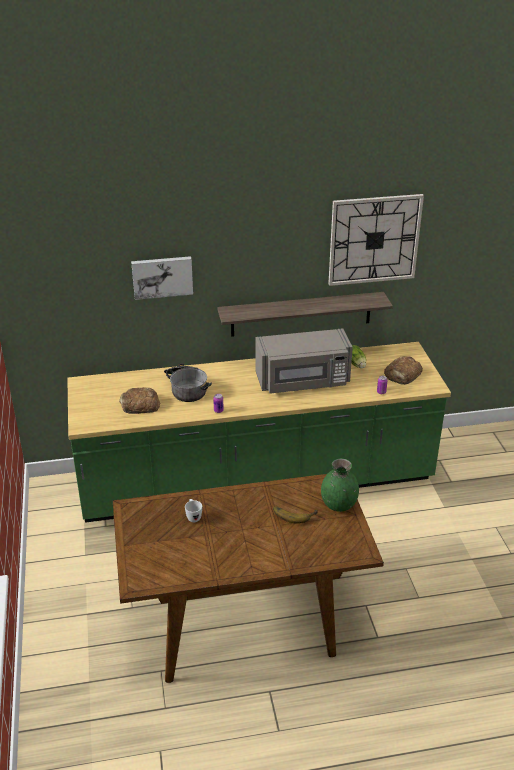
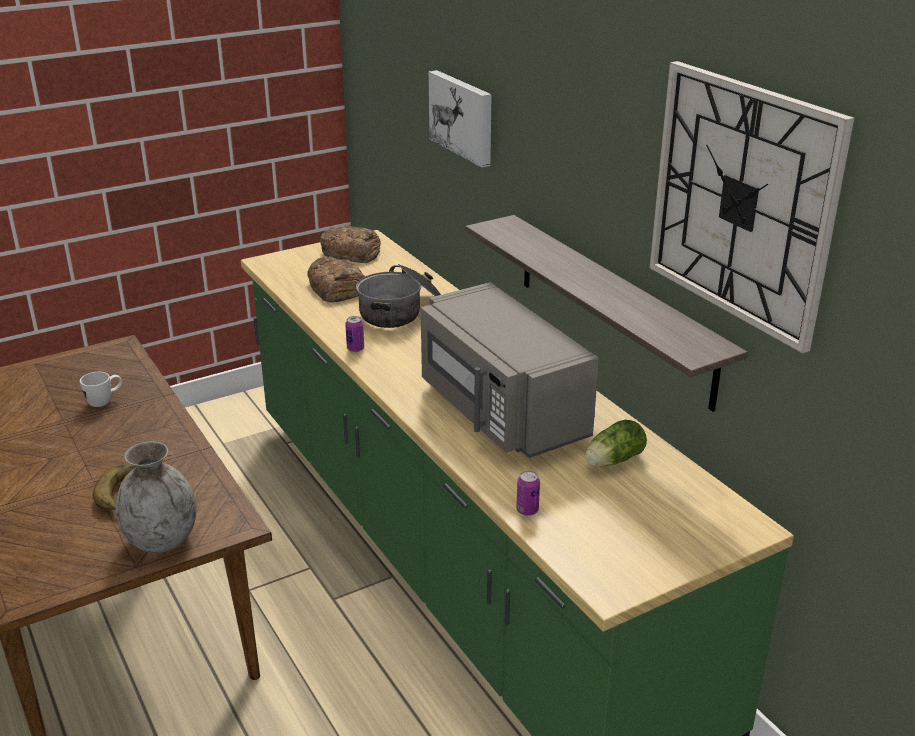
camera: 70 degrees right, 5 degrees down
(338, 504) = (162, 540): green vase -> grey vase
(403, 374) = (622, 531): bread -> bread (351, 252)

